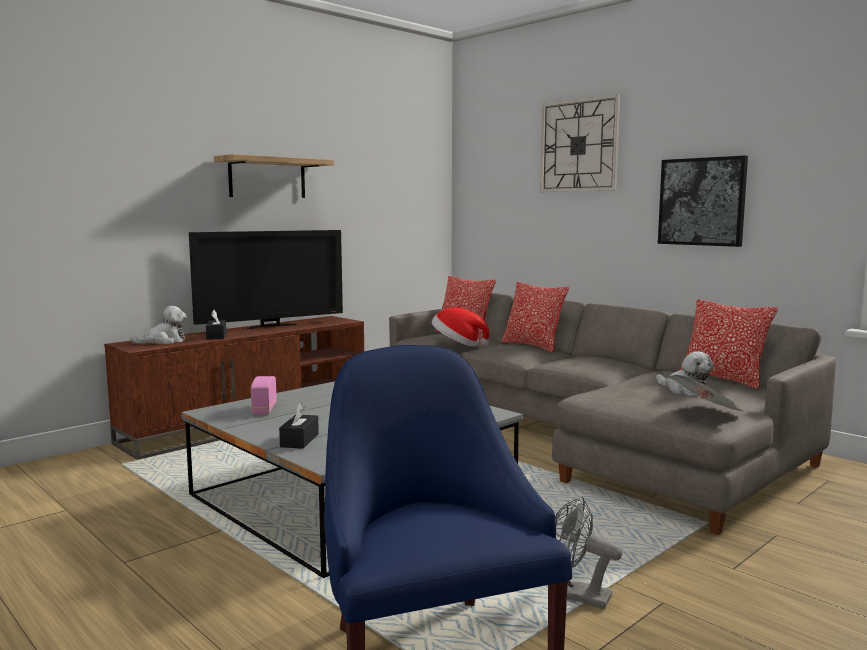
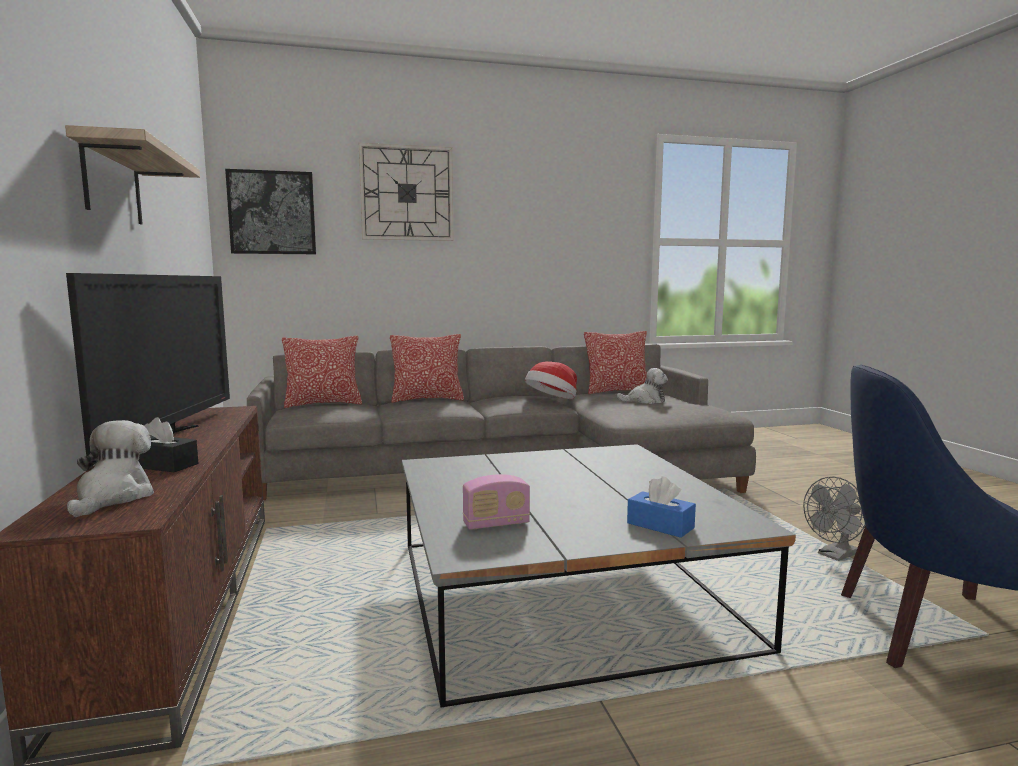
camera: 60 degrees left, 0 degrees up
(264, 409) = (496, 524): radio -> radio turned 45 degrees counterclockwise
(299, 440) = (660, 525): black tissue box -> blue tissue box
(457, 345) = (364, 413): hat -> hat (552, 401)
(702, 201) = (535, 253): picture -> picture (272, 213)
(705, 412) = (711, 408): newspaper -> none

